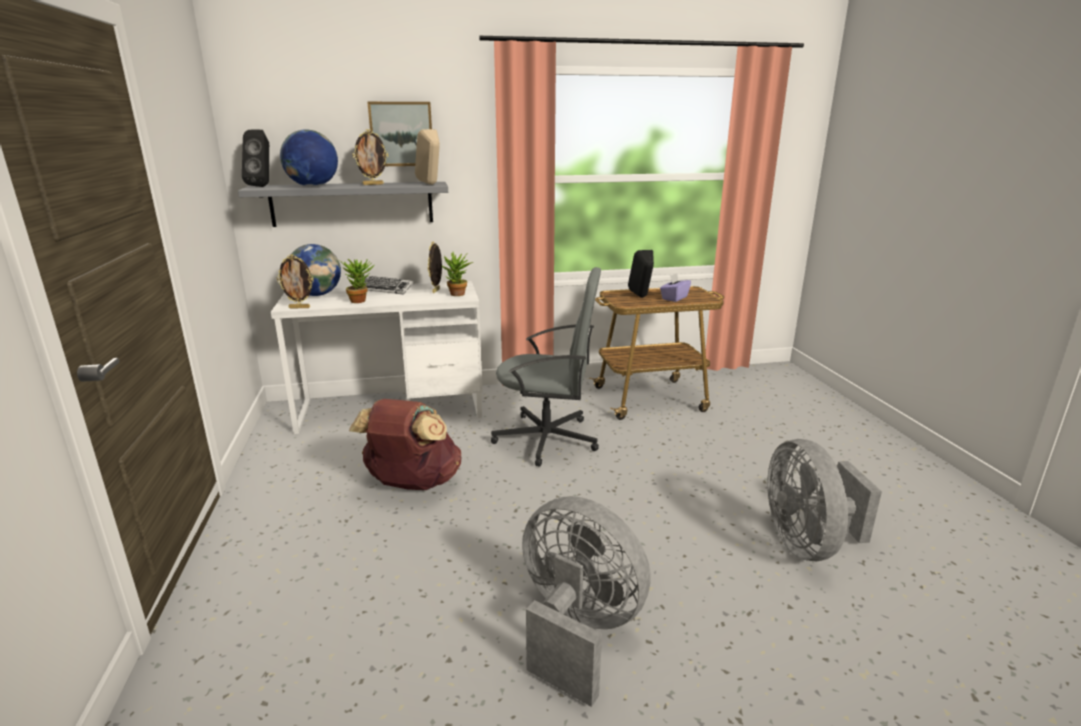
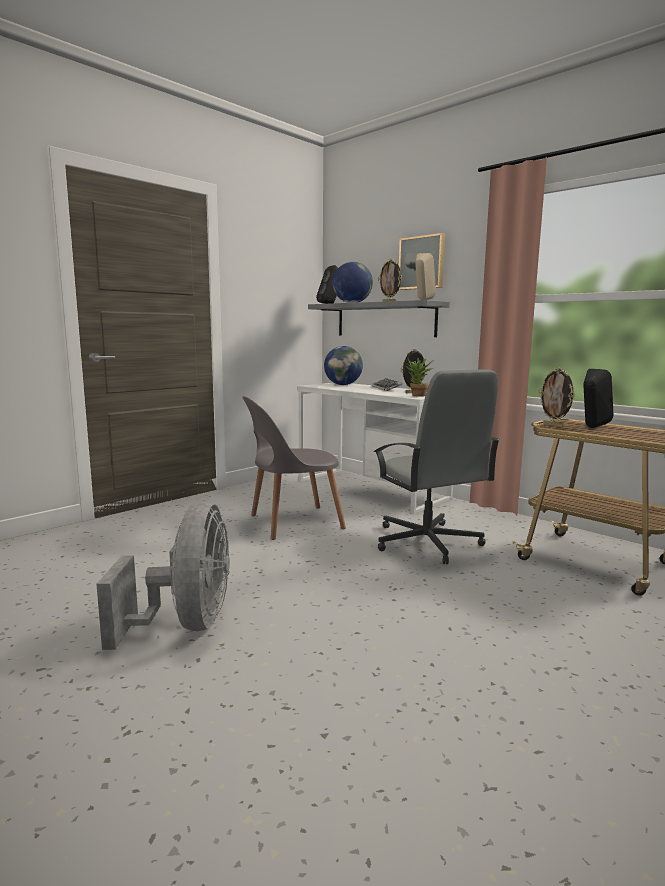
camera: 55 degrees right, 10 degrees down
(300, 307) = (314, 386): picture frame -> picture frame (553, 426)
(360, 300) = (353, 389): potted plant -> none
(412, 484) = (292, 522): brown backpack -> grey chair
(674, 298) = (629, 434): purple tissue box -> none
(807, 543) = (466, 727): grey fan -> none

